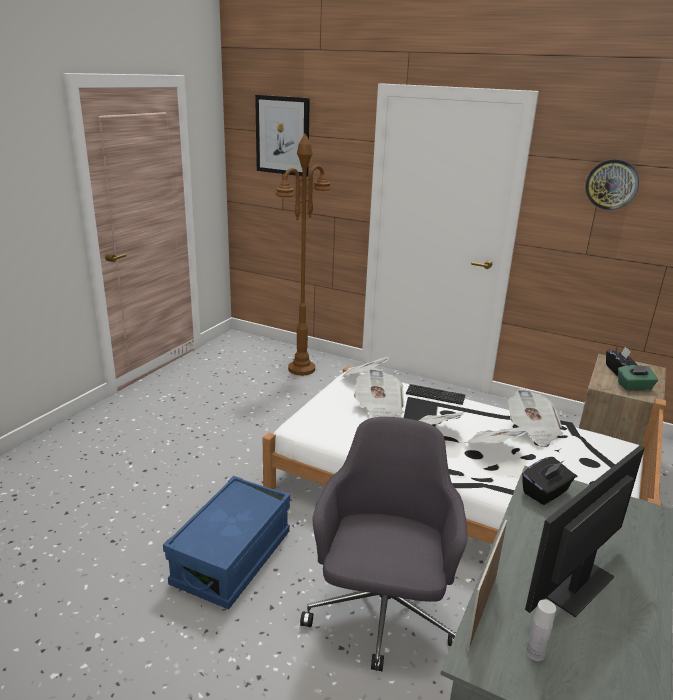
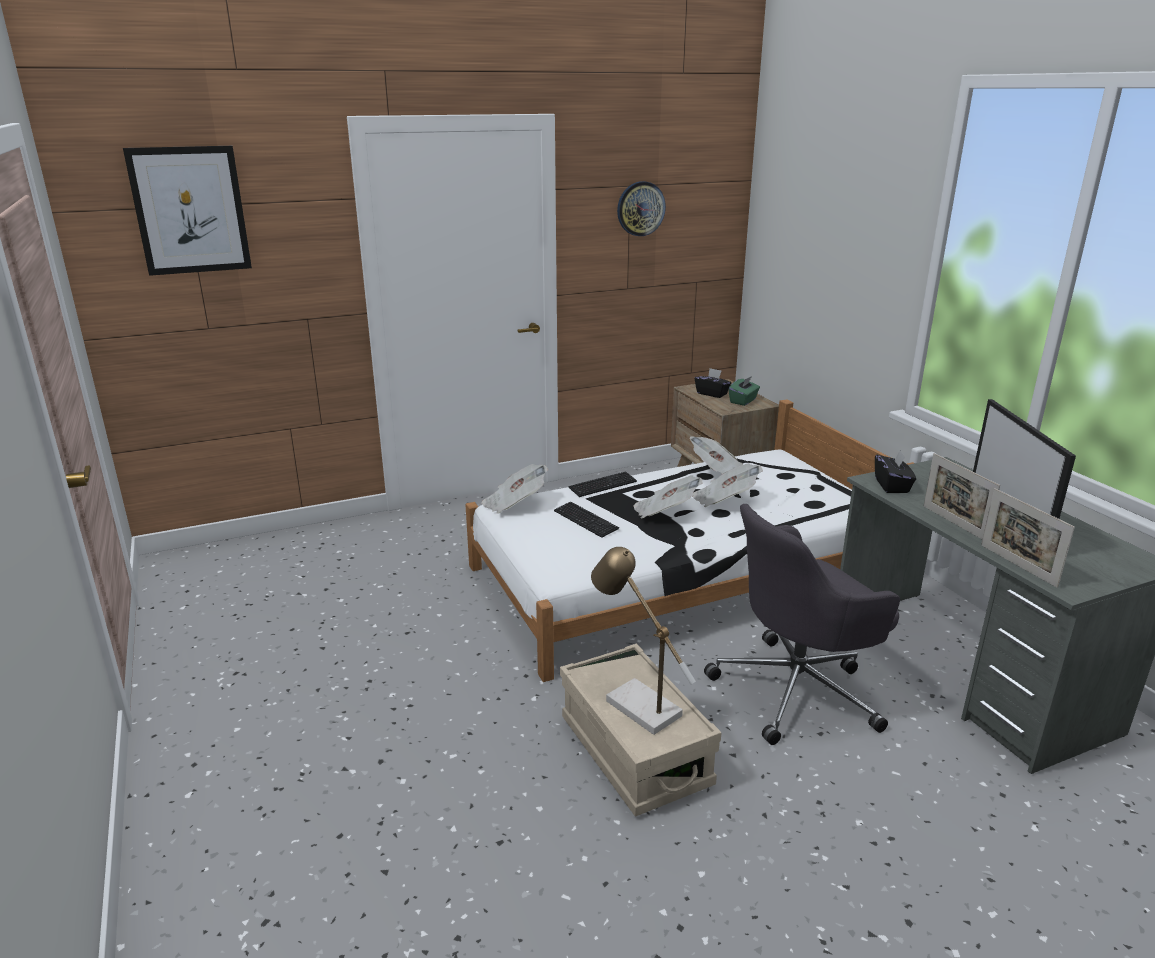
camera: 50 degrees left, 0 degrees up
(225, 520) = (635, 704): none -> table lamp
(232, 558) = (634, 752): blue storage box -> beige storage box
(301, 369) = (337, 552): brown floor lamp -> none
(378, 408) = (585, 521): newspaper -> keyboard
(382, 613) = (797, 690): grey office chair -> grey office chair turned 75 degrees counterclockwise
(519, 548) = (954, 523): none -> picture frame
(535, 653) = (1071, 565): white bottle -> none

